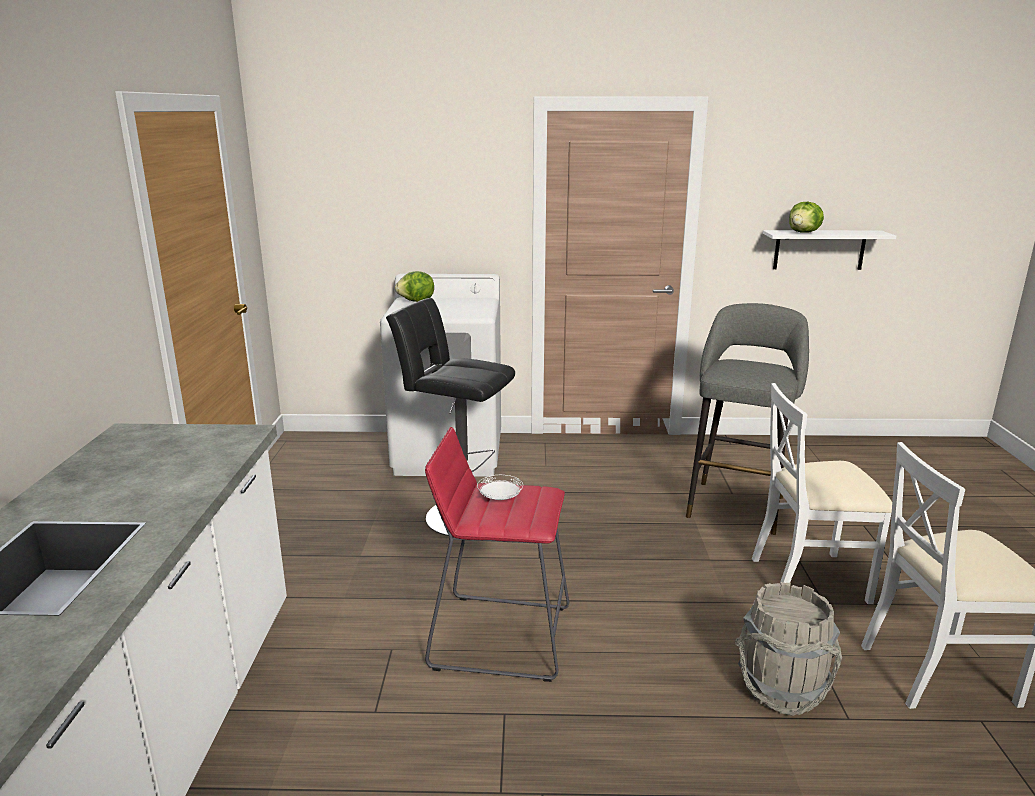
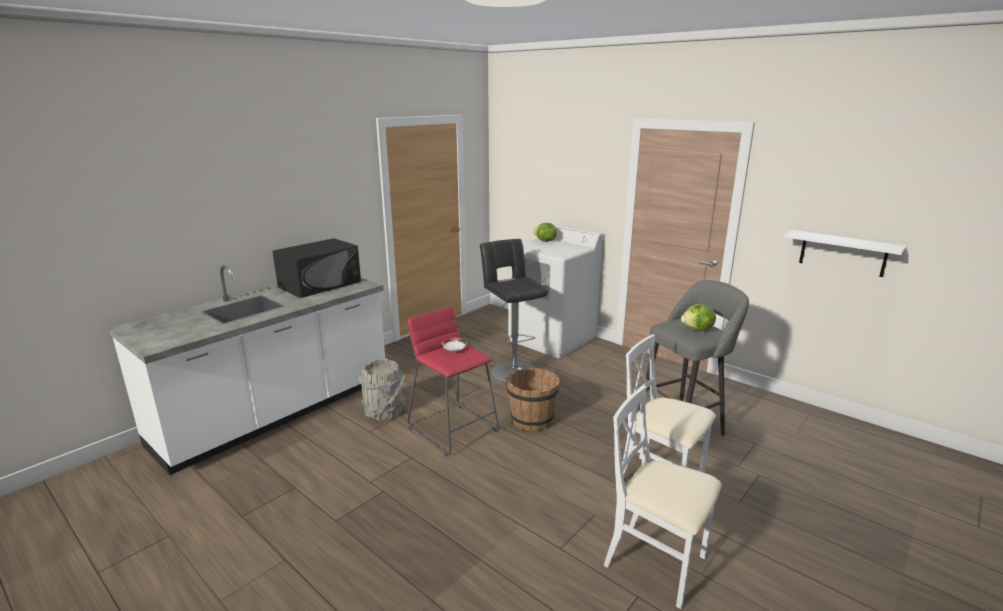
camera: 40 degrees right, 0 degrees up
(139, 459) = (320, 284): none -> black microwave
(581, 572) = (531, 420): none -> brown bucket
(781, 689) = (547, 517): grey bucket -> grey bucket (384, 411)
(804, 232) = (818, 236): lettuce -> lettuce (697, 330)

